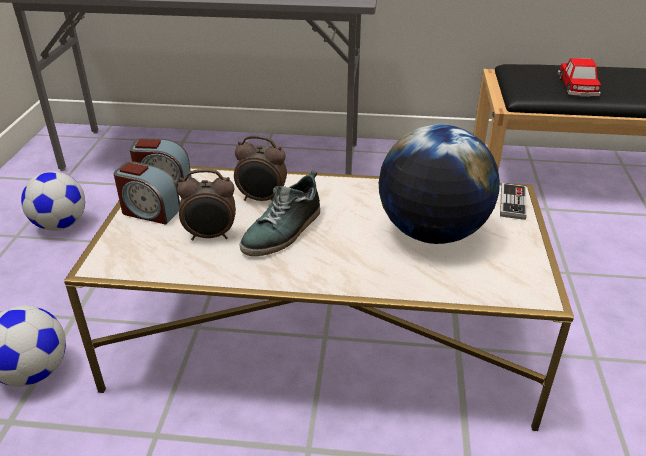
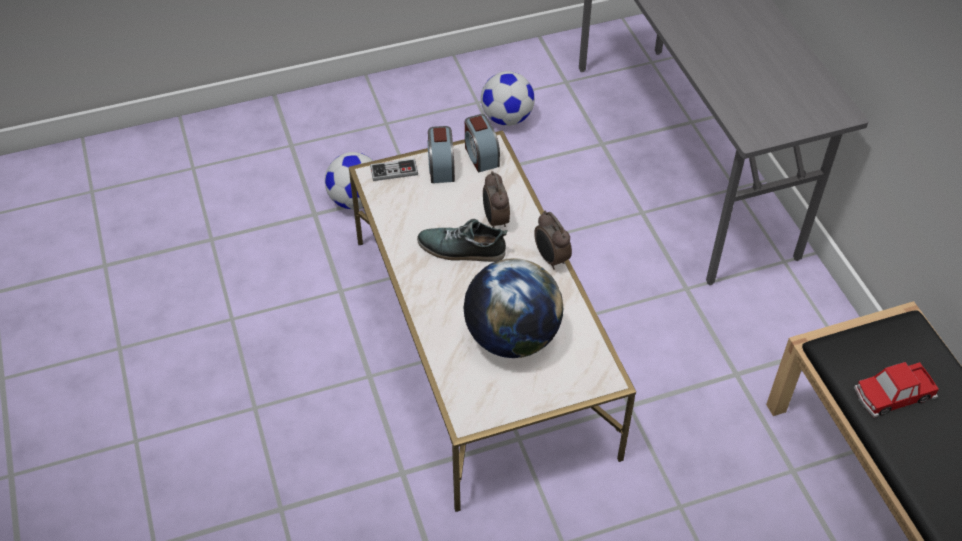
camera: 65 degrees right, 15 degrees up
(211, 236) = (432, 213): alarm clock -> alarm clock (551, 259)
(512, 203) = (591, 381): game controller -> game controller (394, 171)

